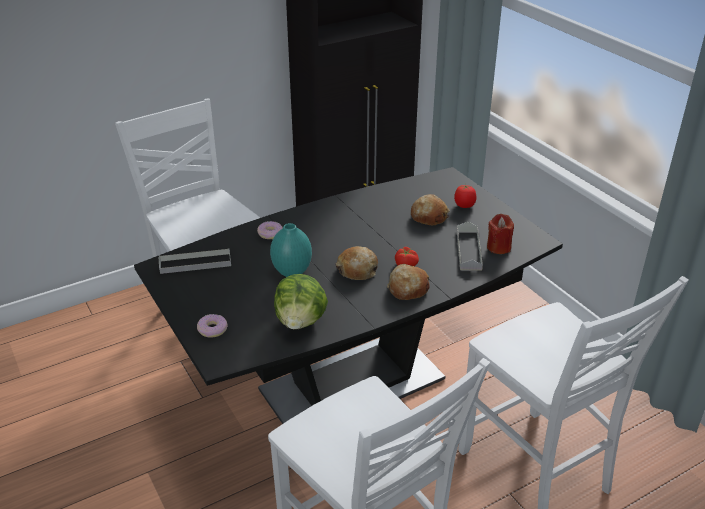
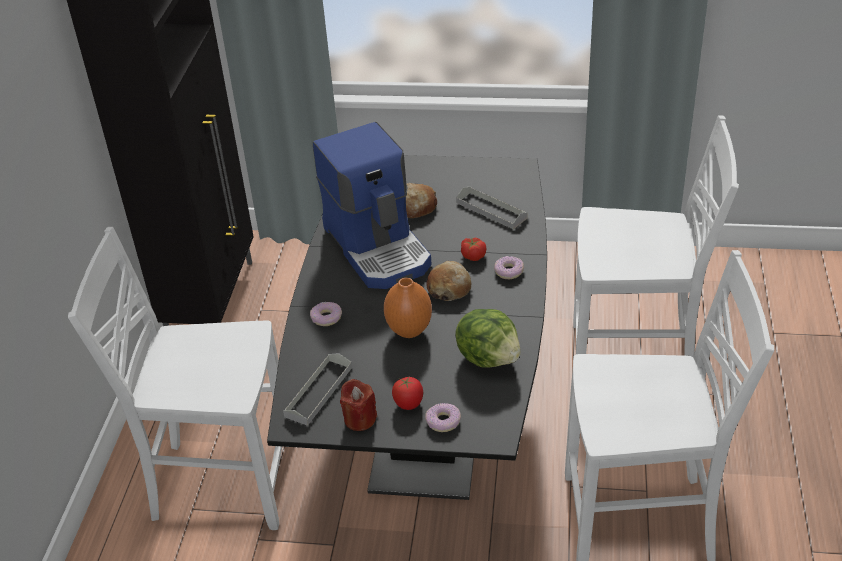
camera: 50 degrees left, 5 degrees up
(292, 272) = (409, 330): turquoise vase -> orange vase
(366, 221) = (379, 247): none -> coffee machine
(407, 288) = (508, 271): bread -> donut
(464, 205) = (423, 179): tomato -> tomato (409, 403)
(498, 247) = (506, 193): red candle -> red candle (360, 419)

